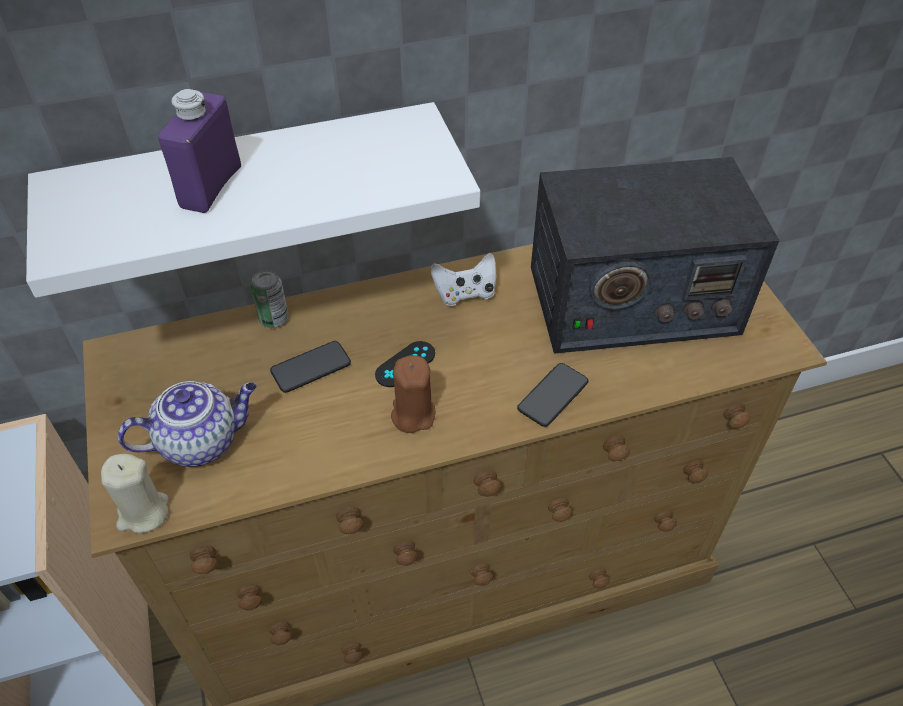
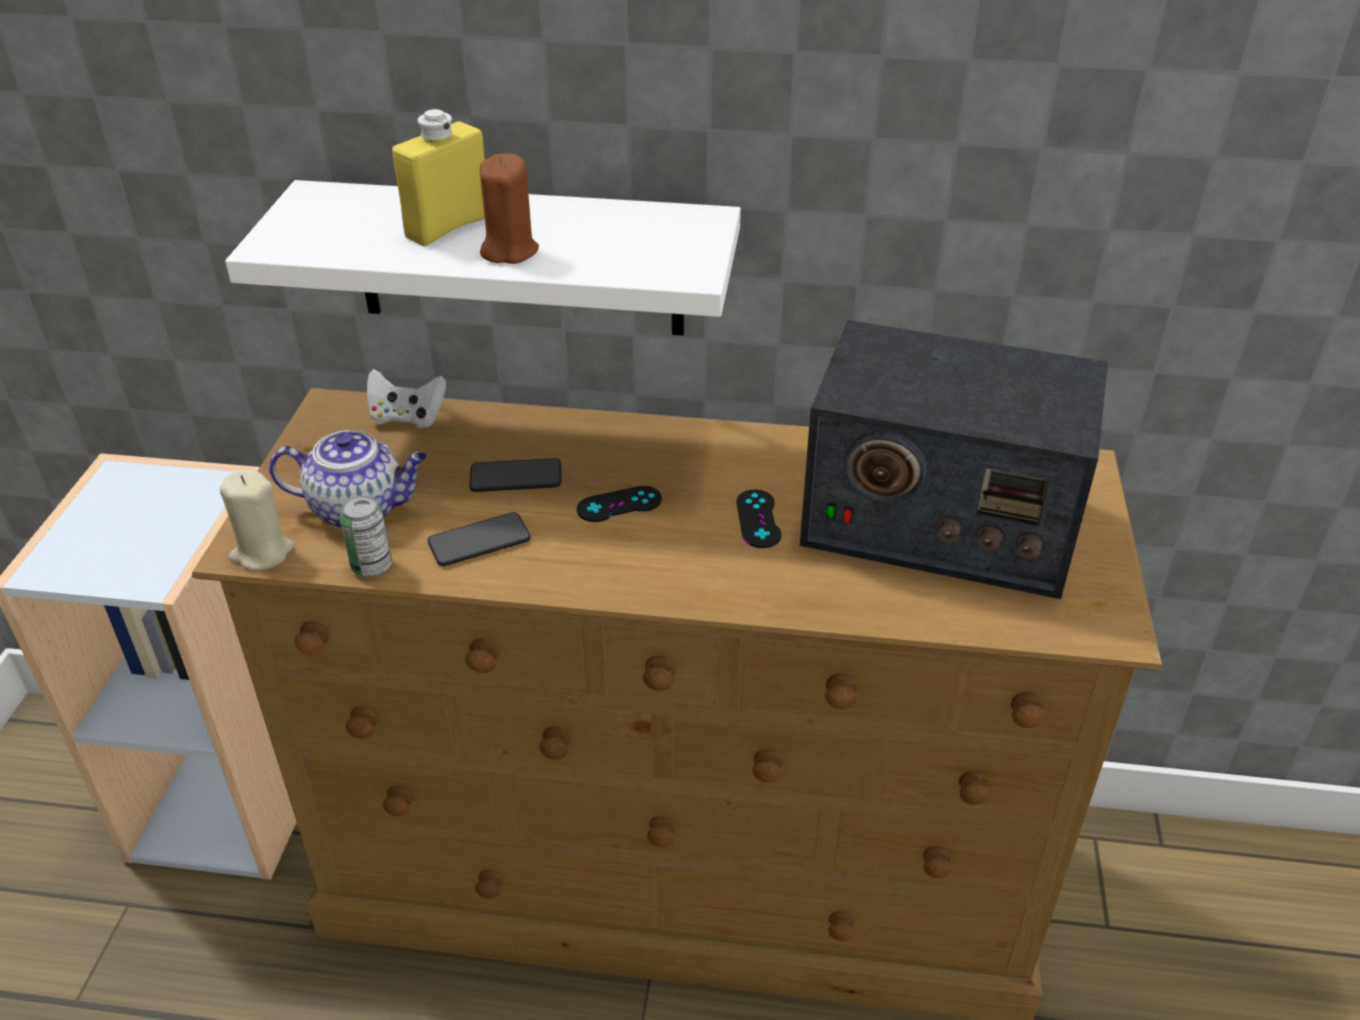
camera: 25 degrees right, 10 degrees down
(211, 187) = (448, 227): purple bottle -> yellow bottle
(274, 319) = (509, 421): can -> can (371, 566)
(413, 414) = (593, 554): brown candle -> brown candle (509, 251)
(465, 293) = (737, 456): white game controller -> white game controller (407, 418)
(512, 341) = (758, 519): none -> black game controller
(553, 395) = (767, 586): phone -> phone (479, 541)

